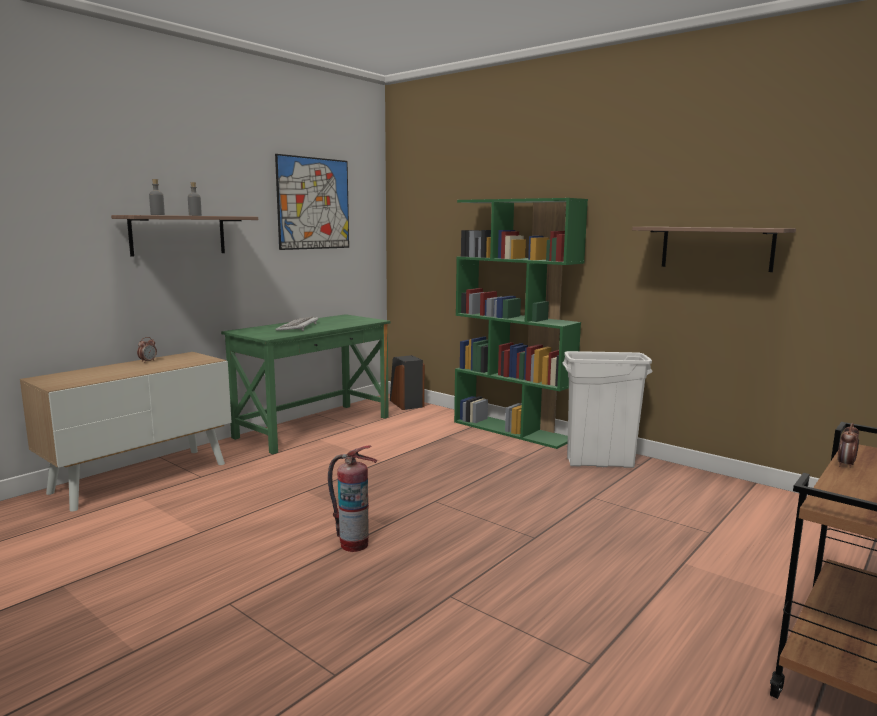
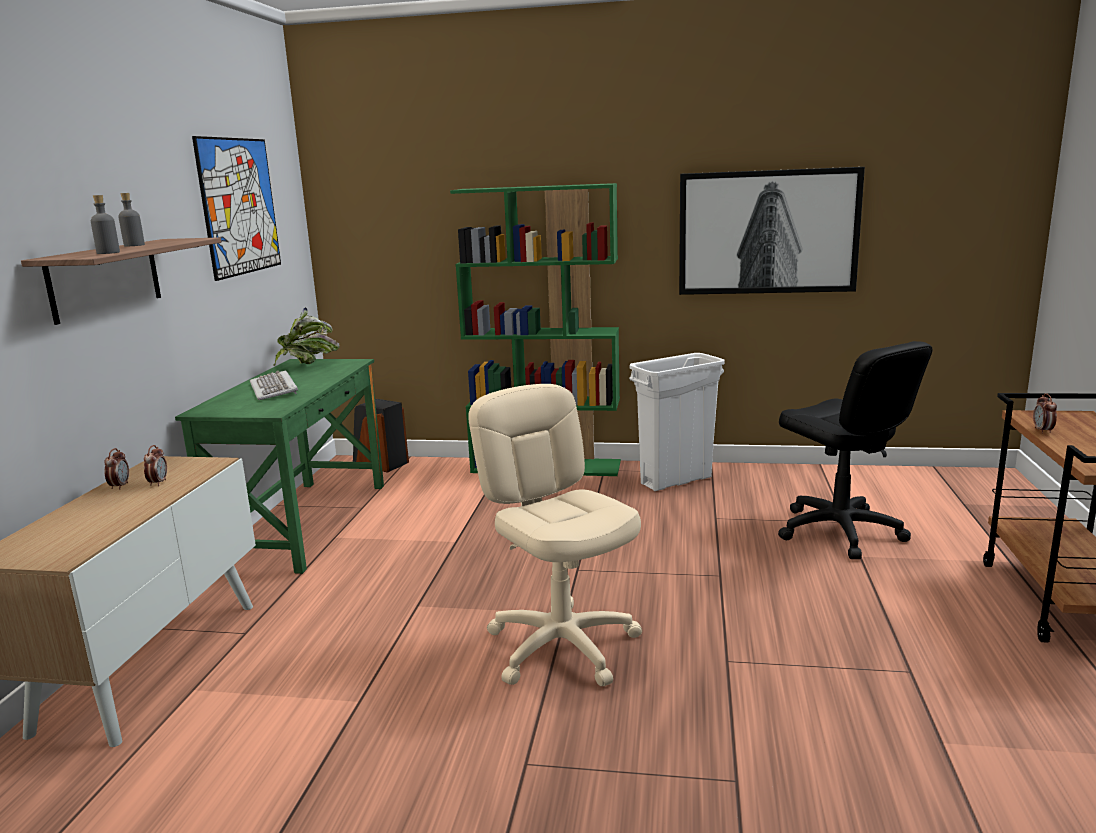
camera: 30 degrees left, 5 degrees up
(166, 363) = (158, 483): none -> alarm clock
(344, 318) = (307, 366): none -> potted plant
(354, 544) = (562, 646): fire extinguisher -> beige office chair
(692, 538) = (839, 531): none -> black office chair
(716, 248) = (768, 232): shelf -> picture

